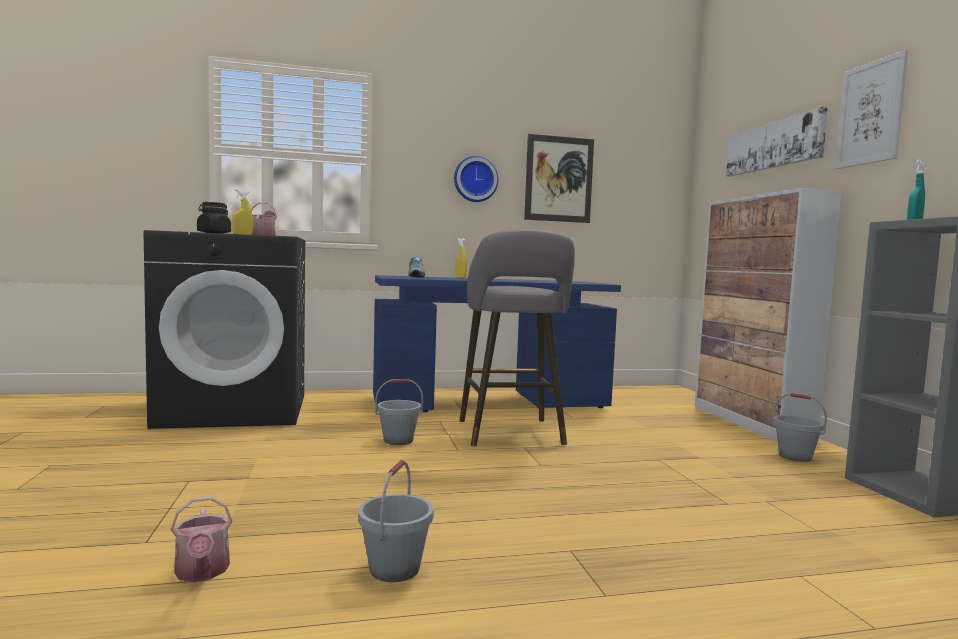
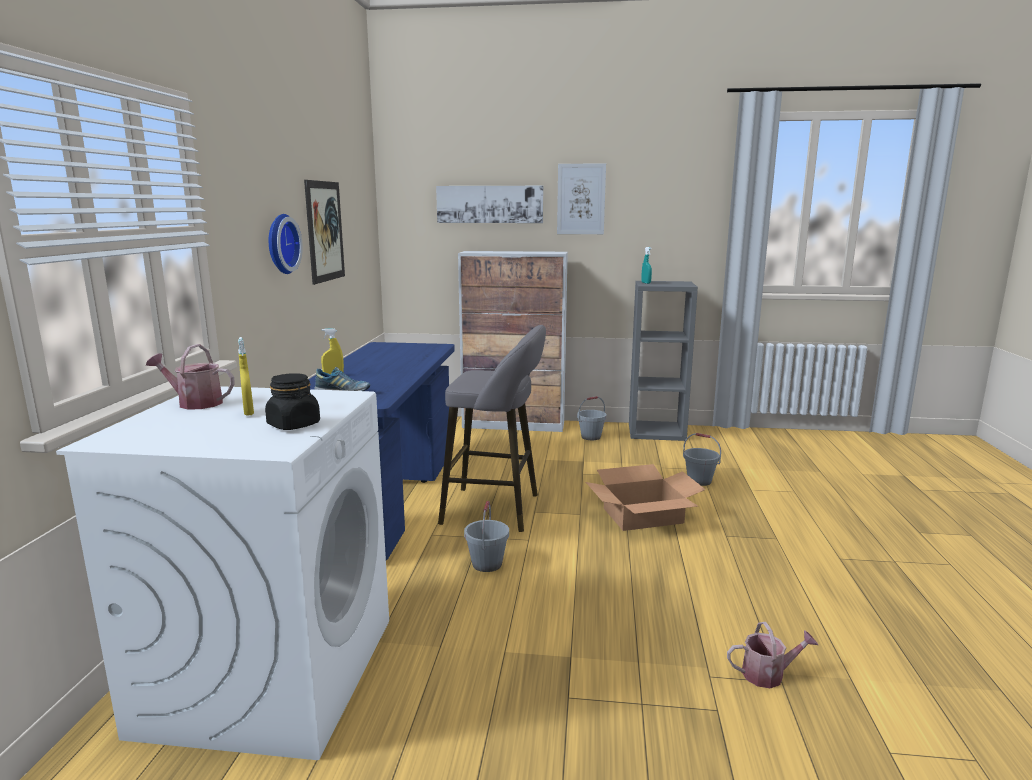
camera: 70 degrees left, 10 degrees up
(236, 410) = (270, 673): black washing machine -> white washing machine
(395, 569) = (755, 595): grey bucket -> grey bucket (699, 481)
(574, 495) = (643, 516): none -> cardboard box

